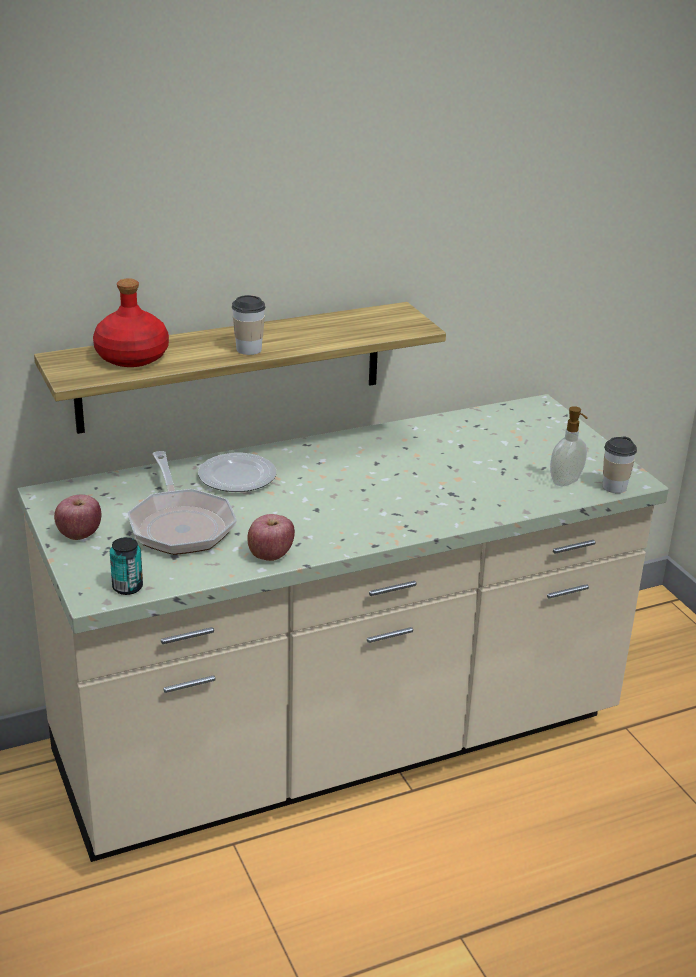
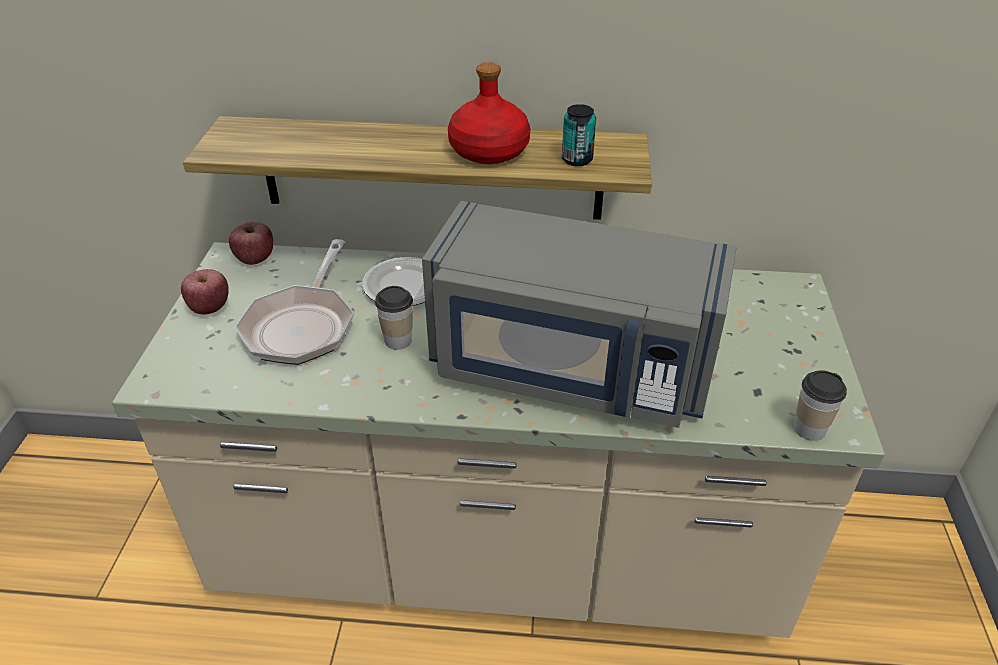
camera: 30 degrees right, 10 degrees up
(127, 587) = (188, 384): can -> can (577, 160)
(132, 357) = (294, 139): red bottle -> red bottle (488, 151)
(249, 349) = (413, 156): cup -> cup (398, 340)
(270, 555) = (348, 391): apple -> apple (255, 259)
(425, 496) = (570, 369): none -> grey microwave
(566, 482) = (752, 402): soap dispenser -> none

